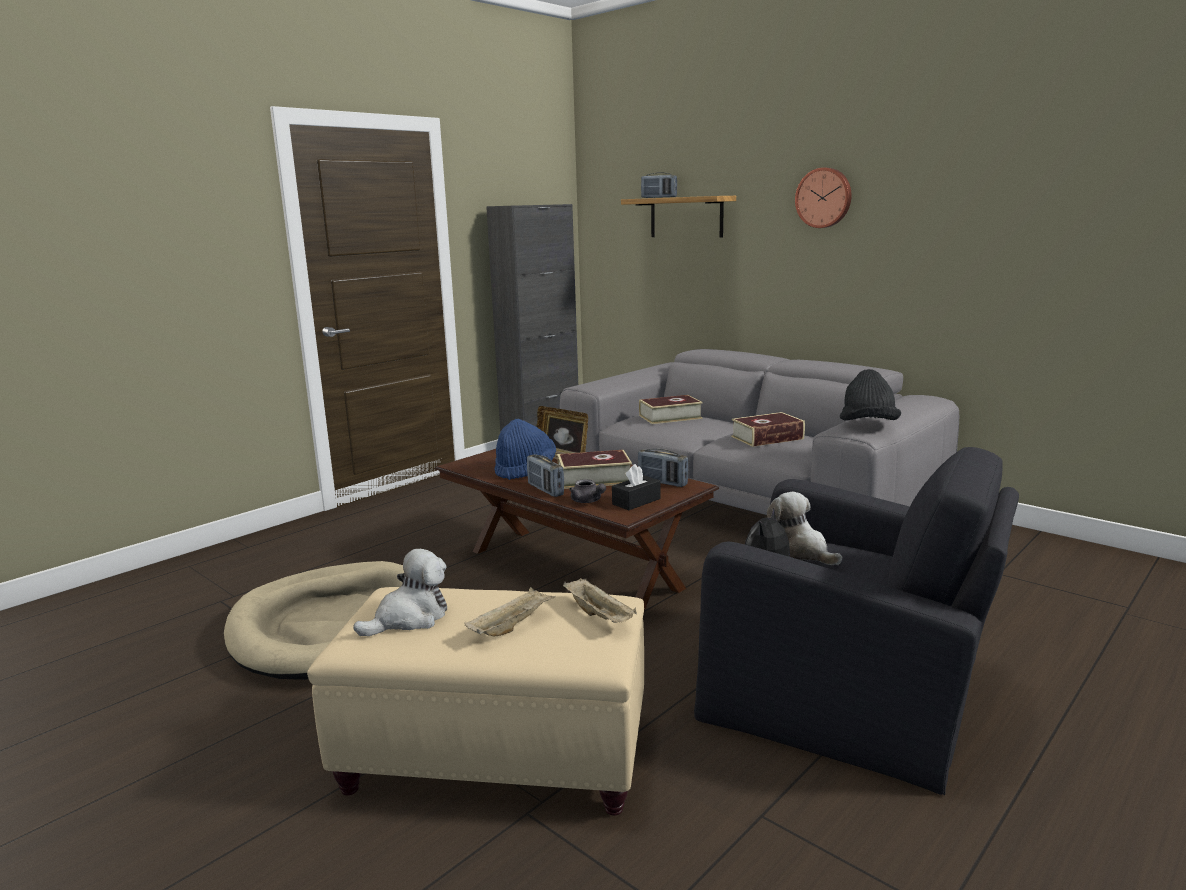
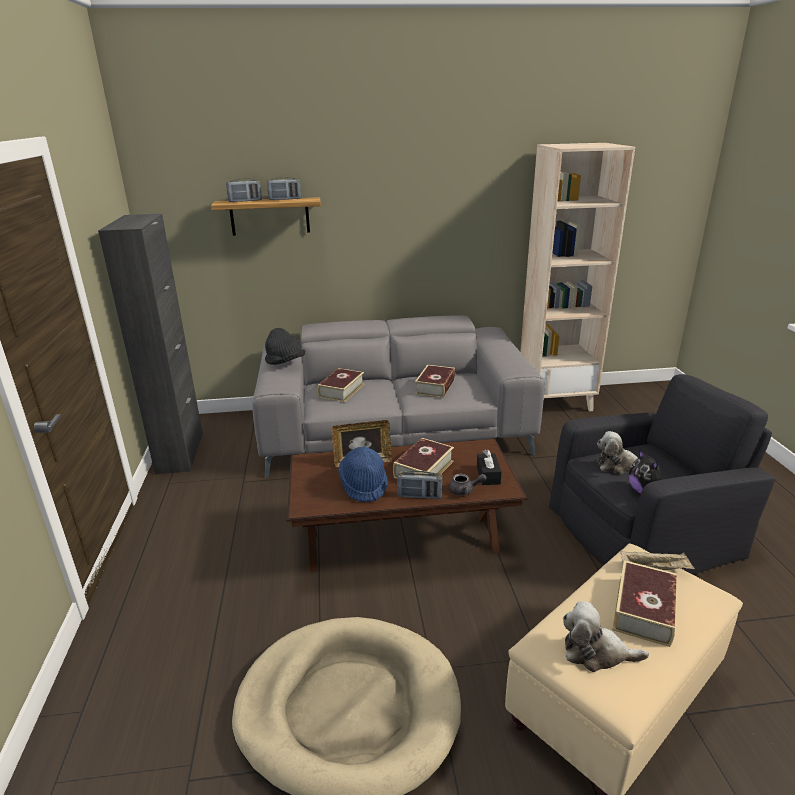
camera: 50 degrees left, 10 degrees up
(409, 618) = (596, 652): plush toy -> plush toy turned 75 degrees counterclockwise
(511, 626) = (644, 610): beige tray -> book
(662, 482) = (466, 451): radio -> radio (285, 199)
(824, 198) = (398, 198): wall clock -> none
(868, 425) = (518, 363): black hat -> black hat (285, 363)
(1023, 545) = (555, 401): none -> beige bookcase

